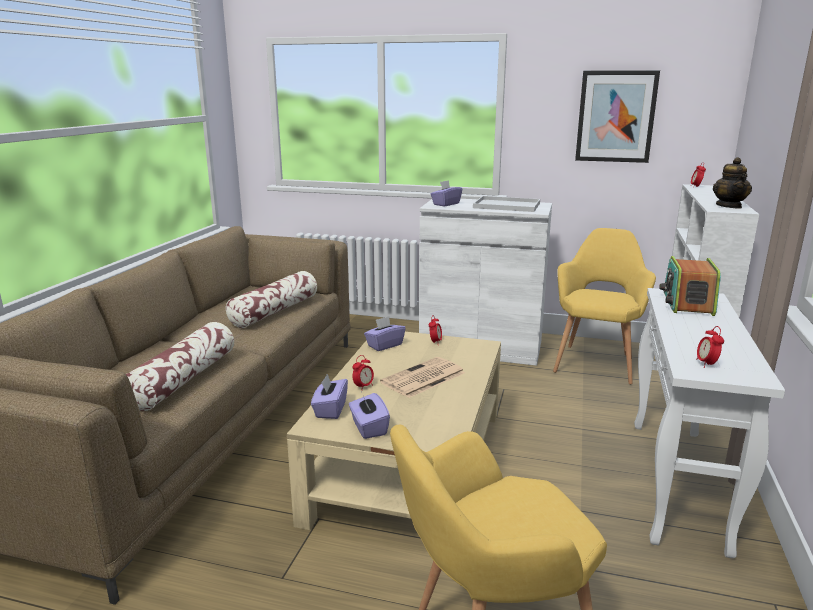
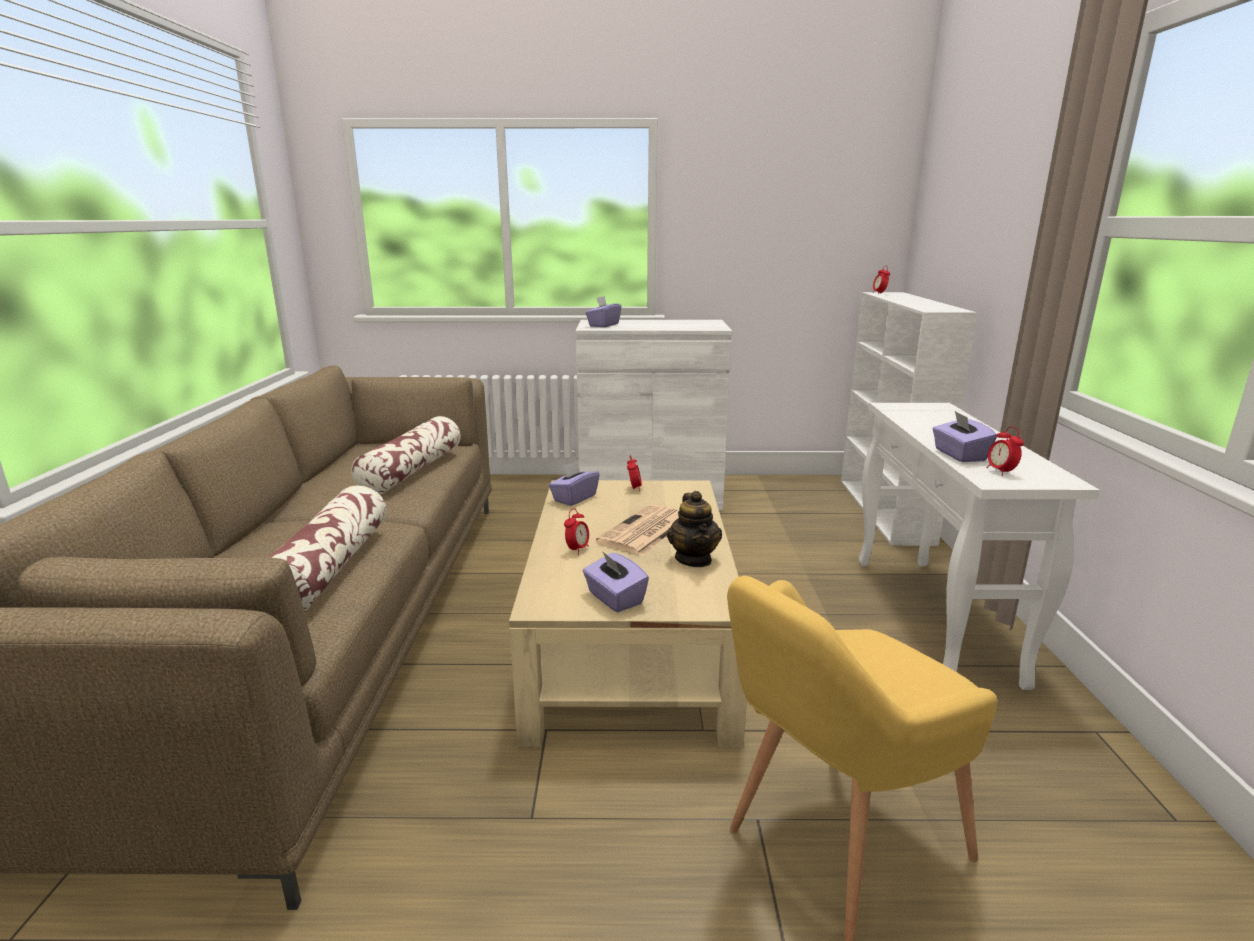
camera: 15 degrees left, 0 degrees up
(330, 410) = (551, 583): purple tissue box -> purple tissue box (959, 455)
(505, 205) = (674, 324): white tray -> none
(596, 361) = (783, 499): yellow armchair -> none
(615, 116) = (785, 218): picture -> none
(687, 303) = (923, 414): radio -> none
(729, 206) = (938, 307): teapot -> teapot (694, 559)

